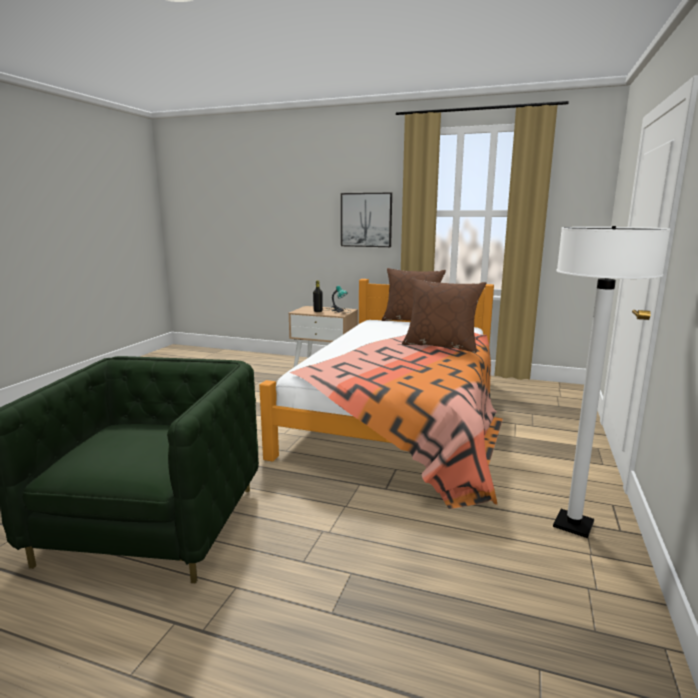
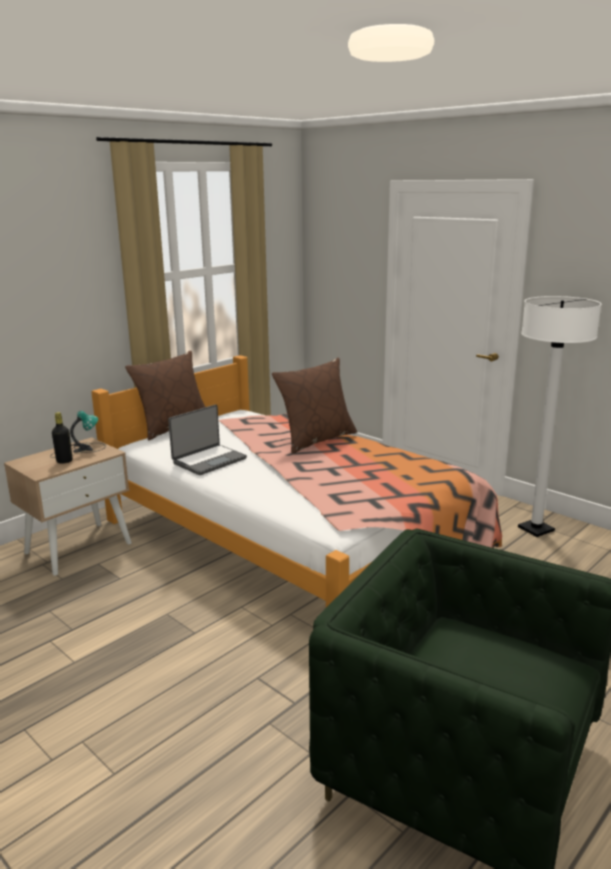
camera: 65 degrees left, 5 degrees up
(366, 220) = (62, 300): picture -> none
(368, 334) = (208, 460): none -> laptop

